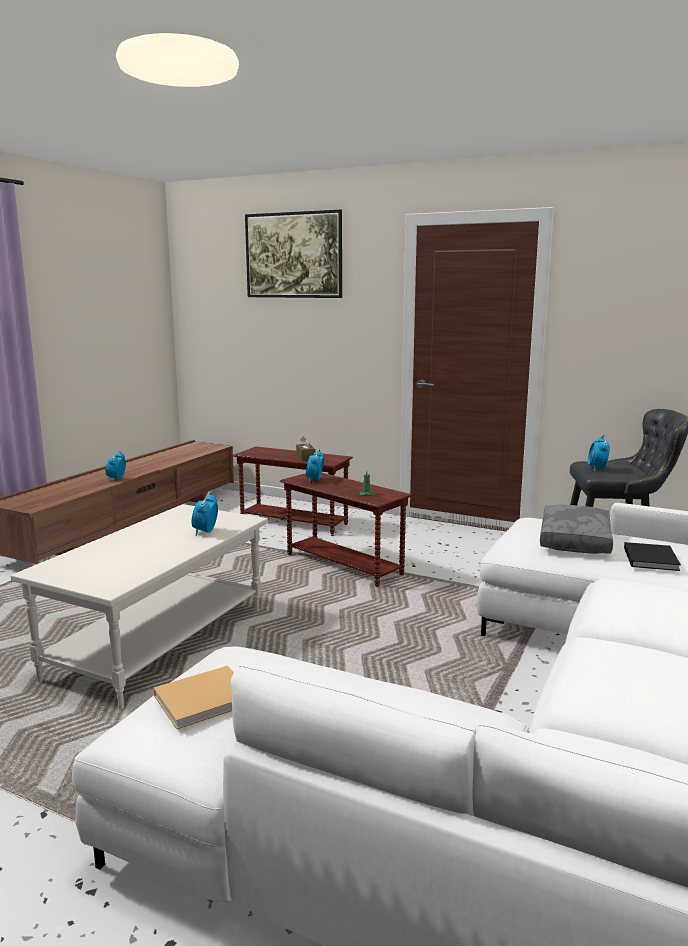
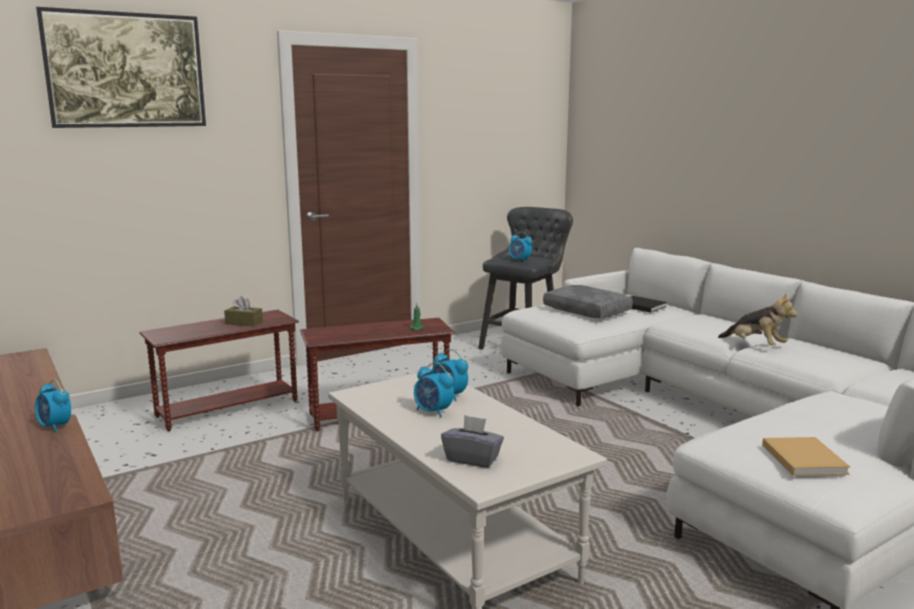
camera: 60 degrees left, 0 degrees up
(83, 560) = (472, 459): none -> grey tissue box
(314, 480) = (336, 334): alarm clock -> alarm clock (433, 412)
(608, 641) = (755, 345): none -> plush toy

